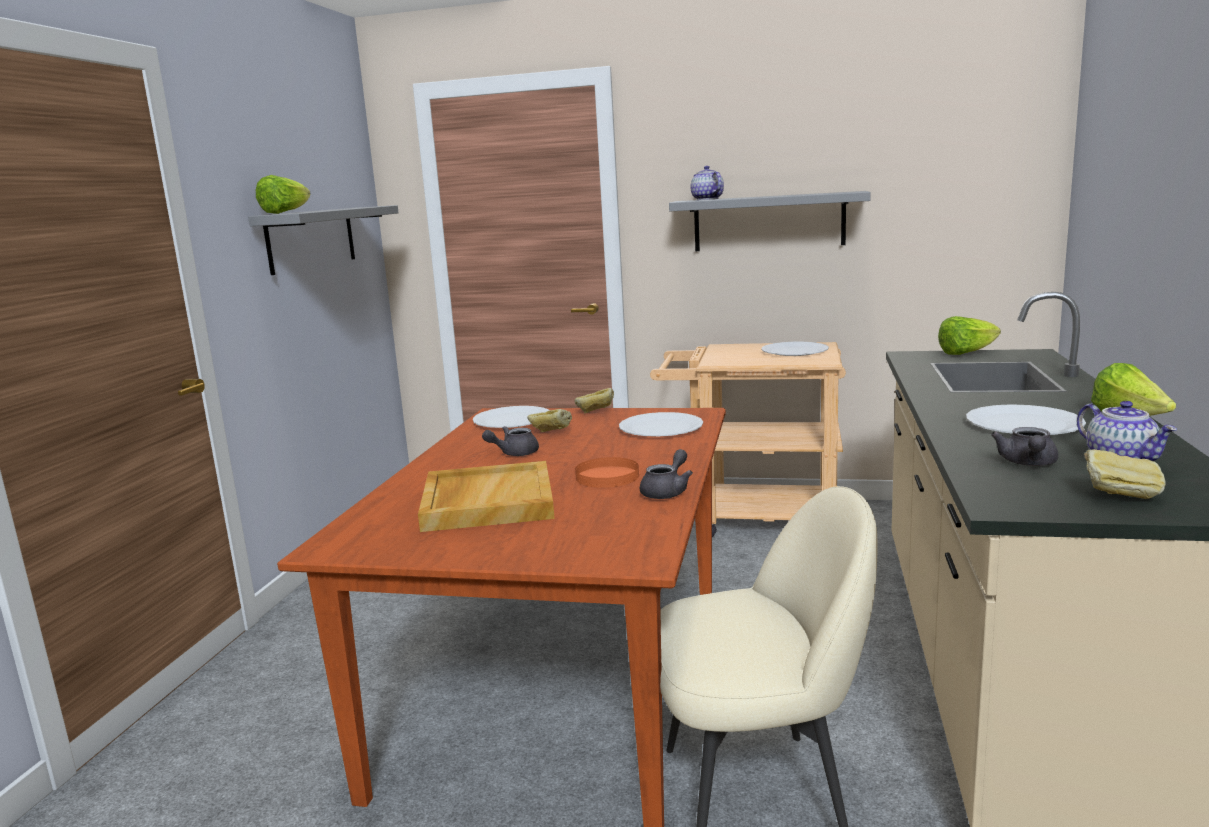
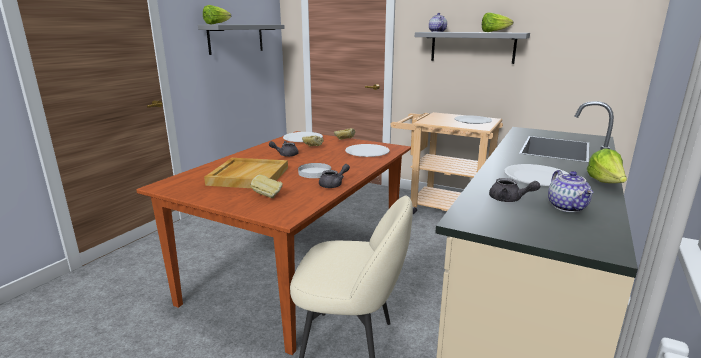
camera: 15 degrees right, 5 degrees up
(607, 476) = (314, 172): orange plate -> white plate
(966, 353) = (556, 133): lettuce -> lettuce (494, 32)
(1028, 464) = (509, 200): grey teapot -> grey teapot turned 90 degrees counterclockwise
(1120, 496) = (539, 227): bread -> bread (267, 196)

